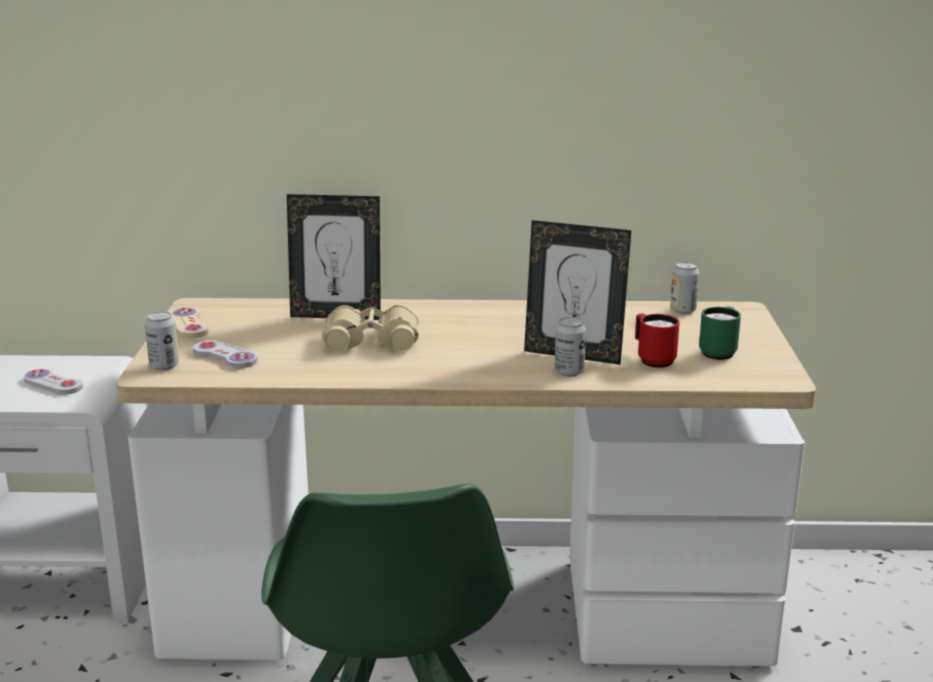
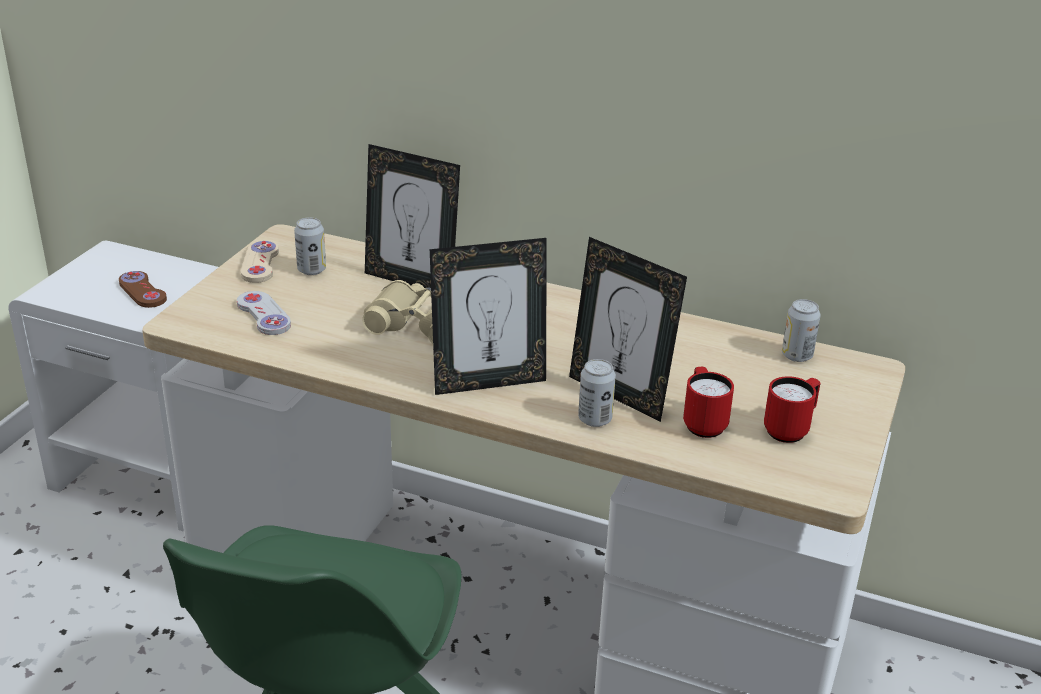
camera: 20 degrees right, 10 degrees up
(53, 384) = (142, 291): white game controller -> brown game controller
(164, 366) = (200, 314): can -> can (311, 270)
(462, 365) = (488, 382): none -> picture frame
(719, 352) = (790, 429): green mug -> red mug

